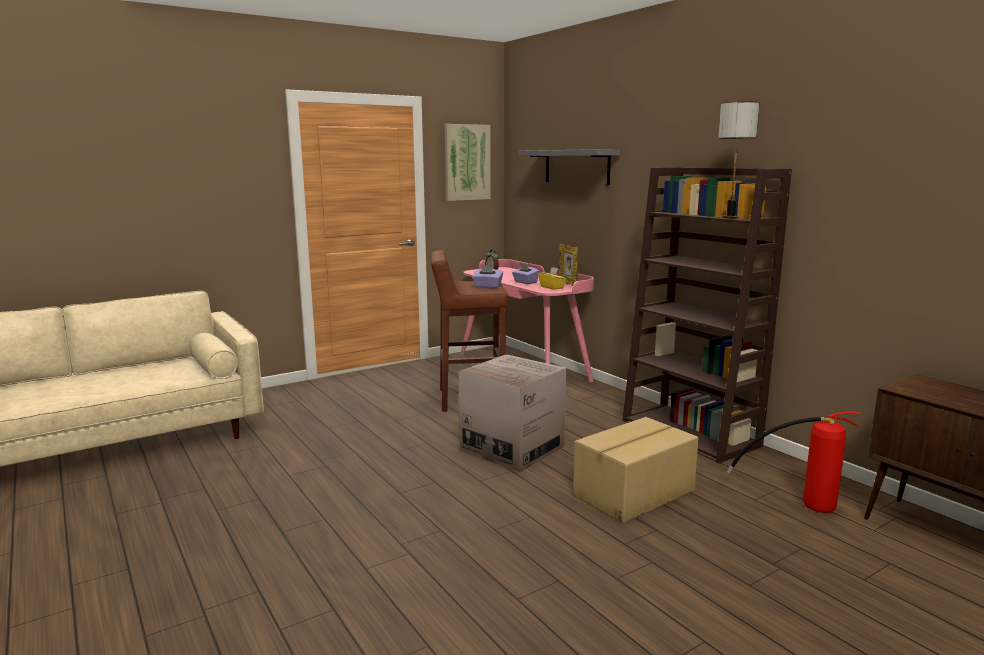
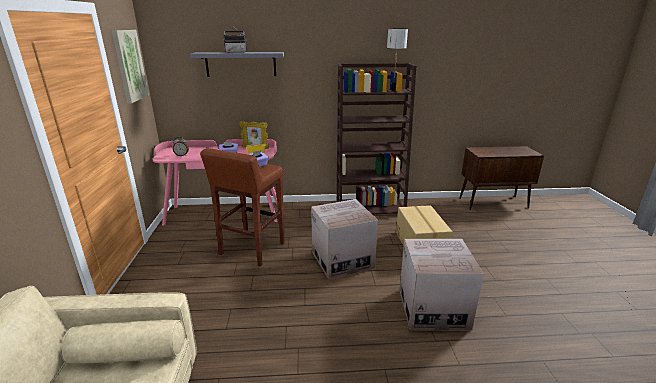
camera: 60 degrees left, 10 degrees up
(470, 531) = (433, 308): none -> cardboard box
(567, 149) = (236, 52): none -> radio
(799, 504) = (452, 215): fire extinguisher -> none

